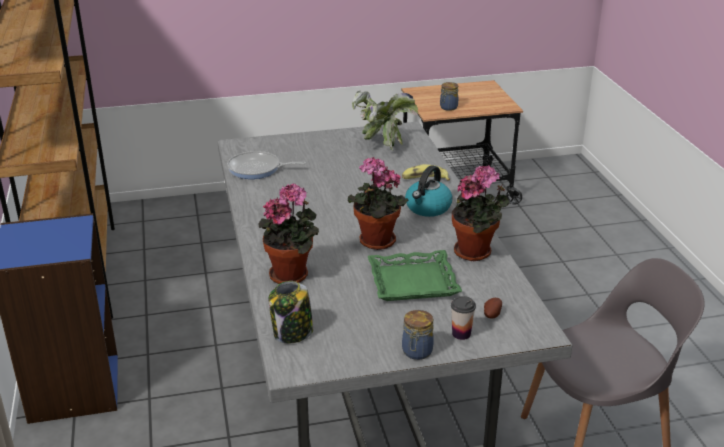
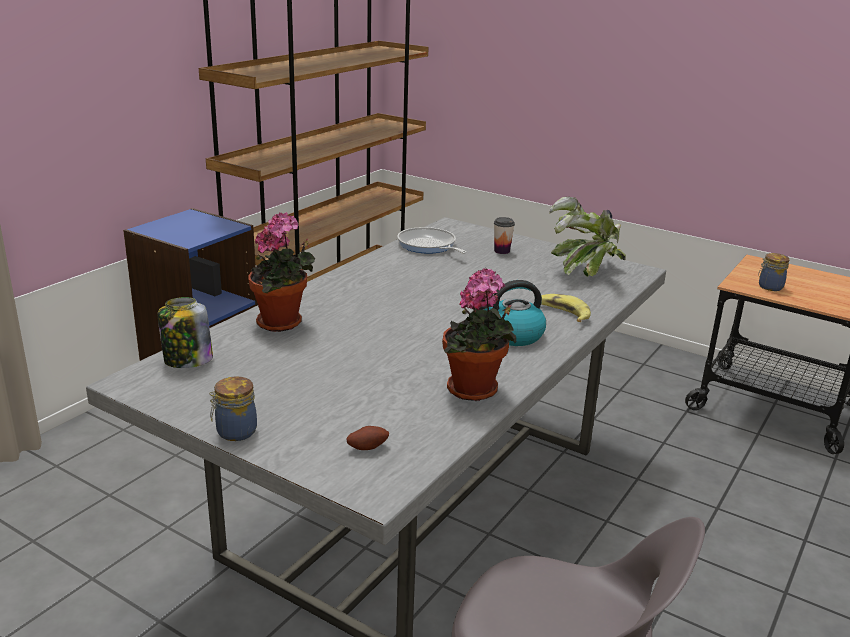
camera: 45 degrees right, 5 degrees down
(375, 243) = (400, 336): potted plant -> none
(413, 282) = (360, 381): green tray -> none
(461, 334) = (303, 443): cup -> cup (502, 251)

